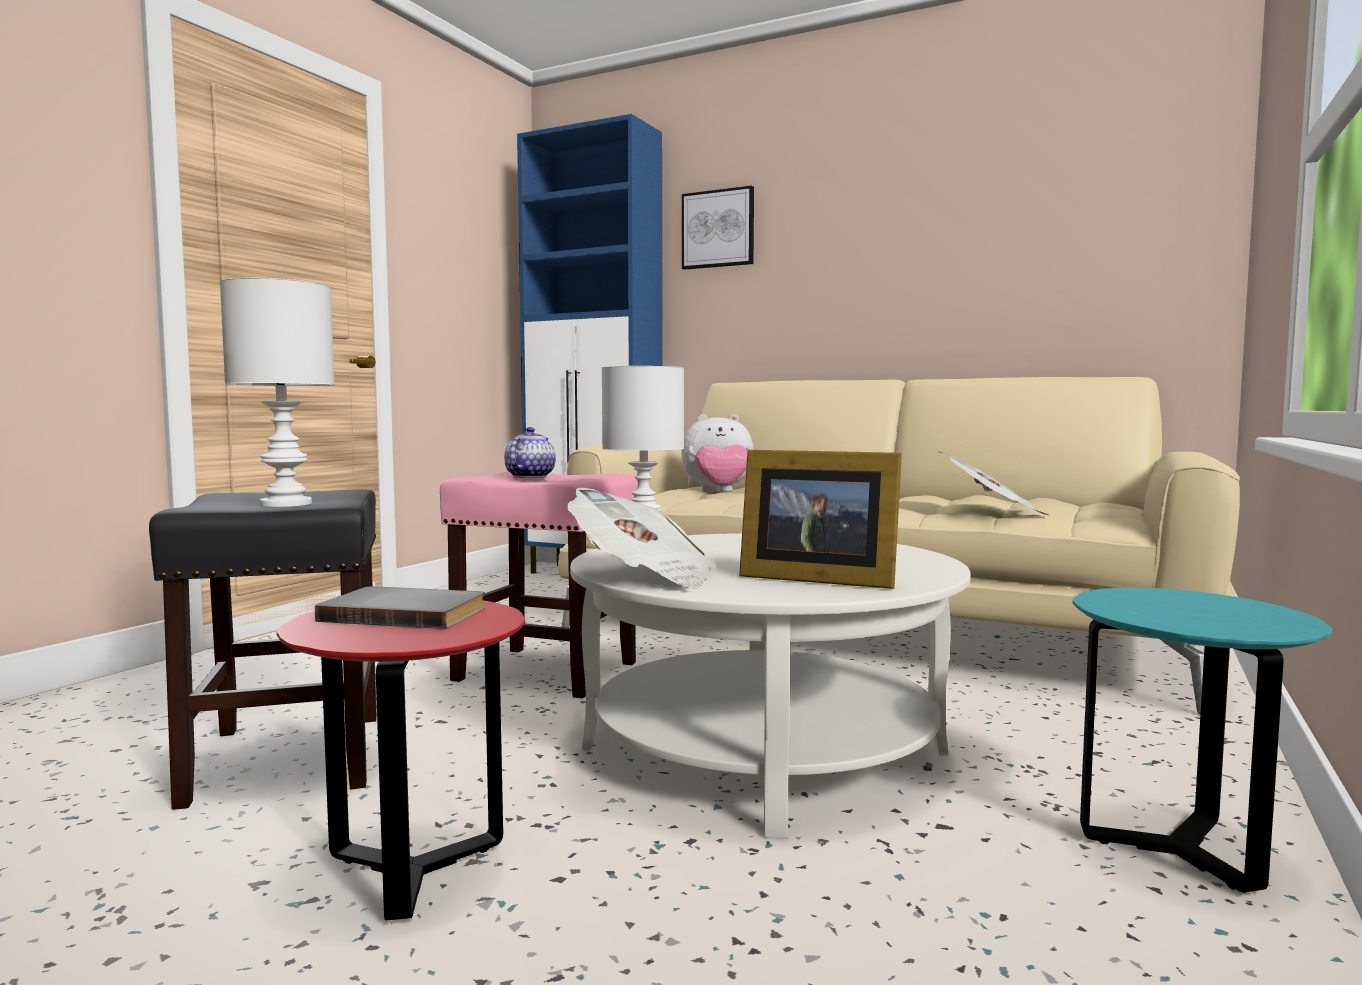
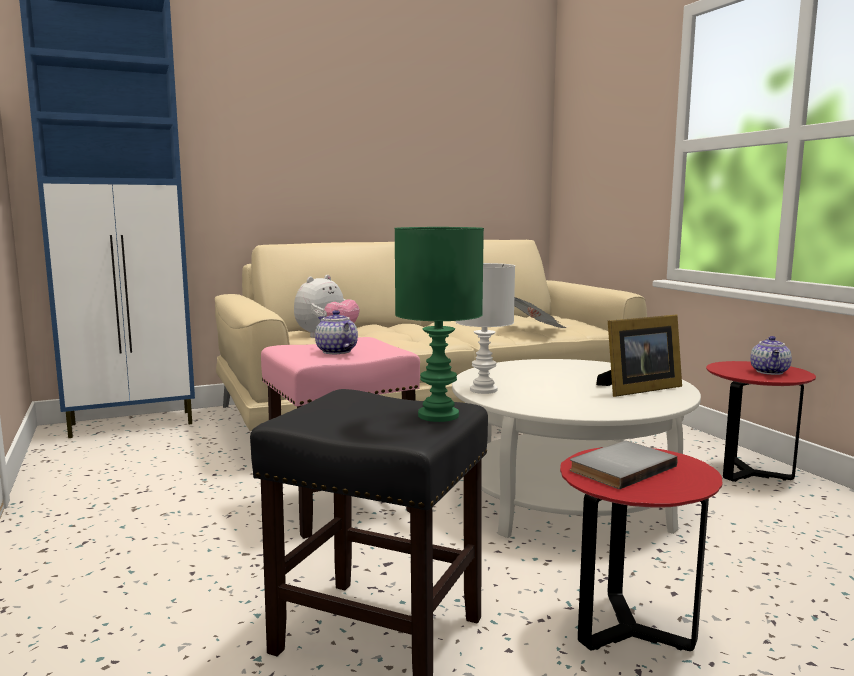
camera: 50 degrees left, 5 degrees up
(288, 504) = (440, 415): white table lamp -> green table lamp
(644, 577) = (591, 410): newspaper -> none
(718, 229) = (226, 109): picture -> none
(1179, 850) = (750, 473): turquoise side table -> red side table
(1205, 615) = (770, 372): none -> teapot

